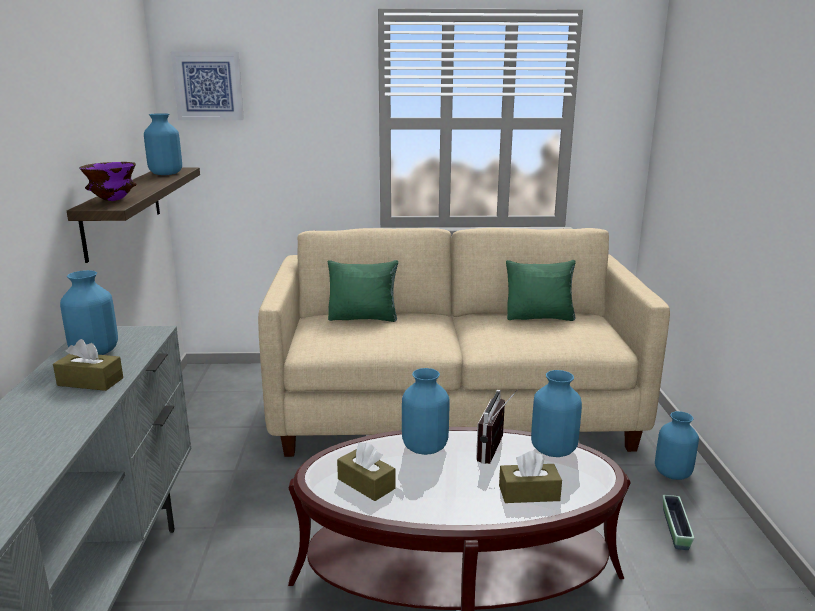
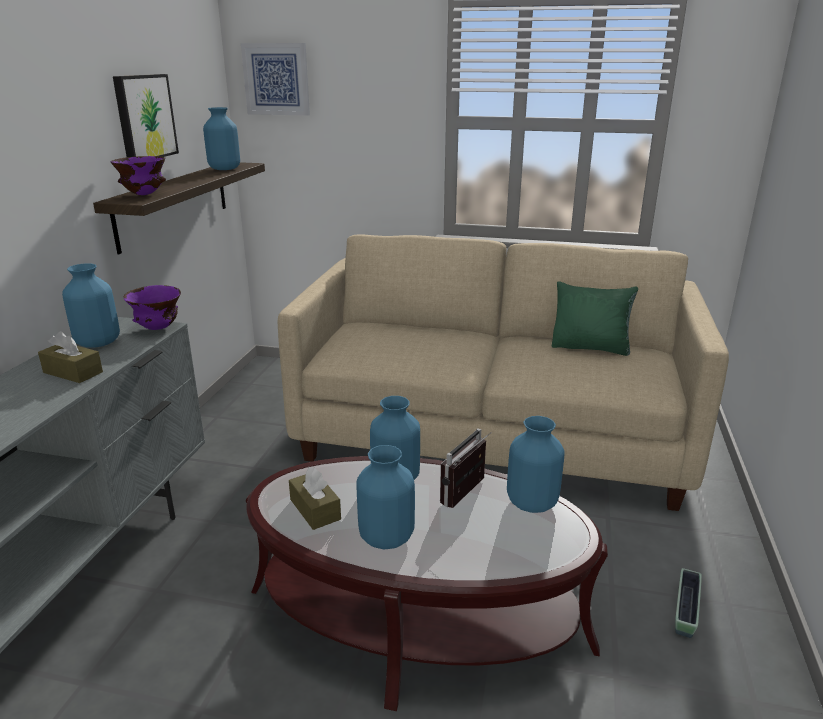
camera: 15 degrees right, 5 degrees up
(99, 124) = (144, 117): none -> picture
(151, 333) = (159, 328): none -> purple bowl
(363, 318) = (400, 330): green pillow -> none
(529, 493) = (478, 549): brown tissue box -> none
(673, 473) = (712, 544): blue vase -> blue vase (387, 538)

